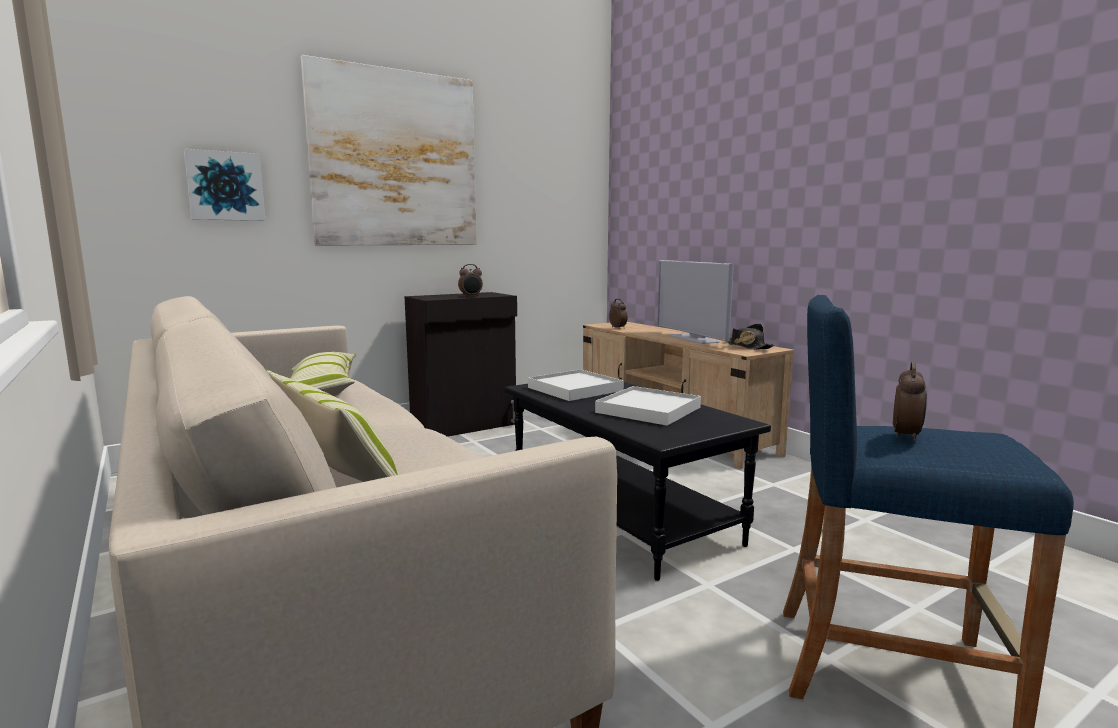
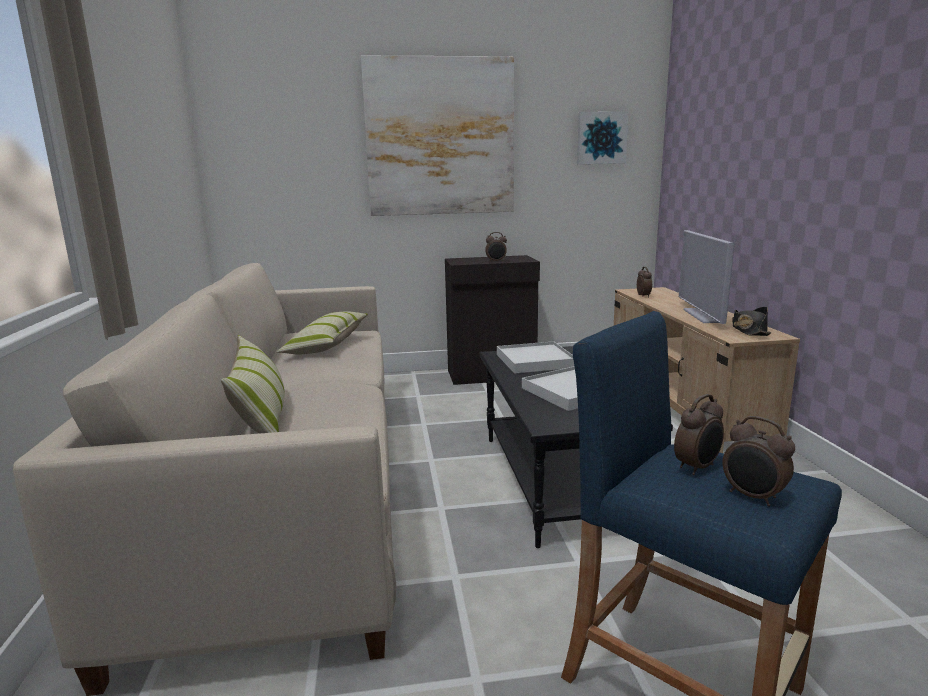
camera: 25 degrees right, 5 degrees up
(225, 186) = (303, 170): picture -> picture (601, 138)
(983, 449) = (752, 497): none -> alarm clock

